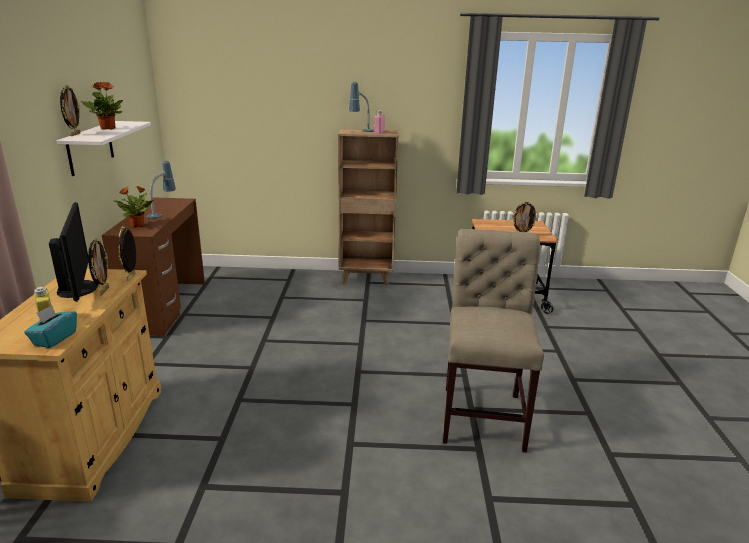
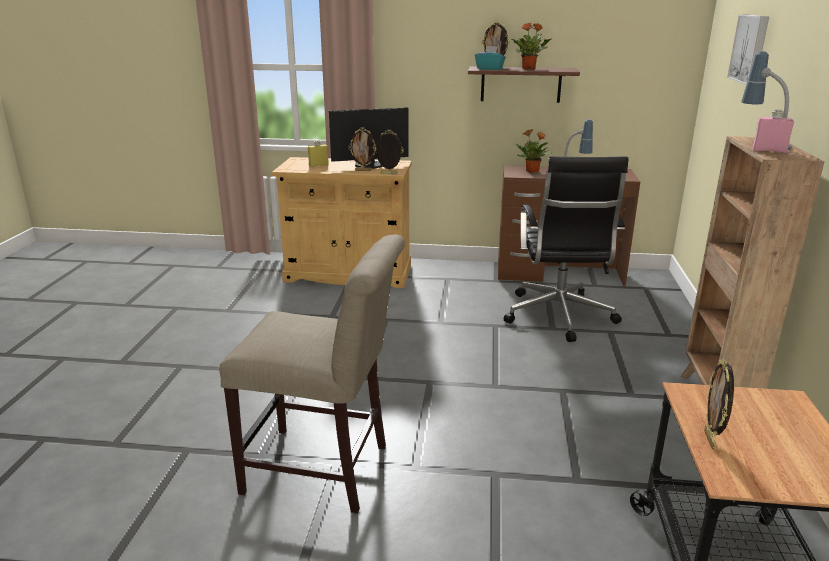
camera: 95 degrees right, 0 degrees up
(54, 339) = (294, 168): turquoise tissue box -> turquoise tissue box (489, 69)
(90, 147) = (521, 84): white shelf -> brown shelf
(253, 313) = (559, 317): none -> black office chair
(254, 83) = (750, 49): none -> picture

